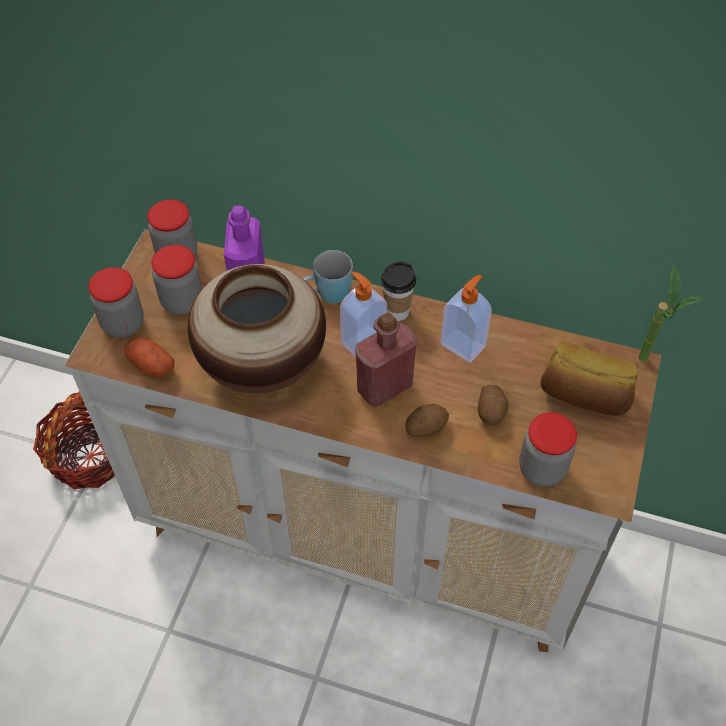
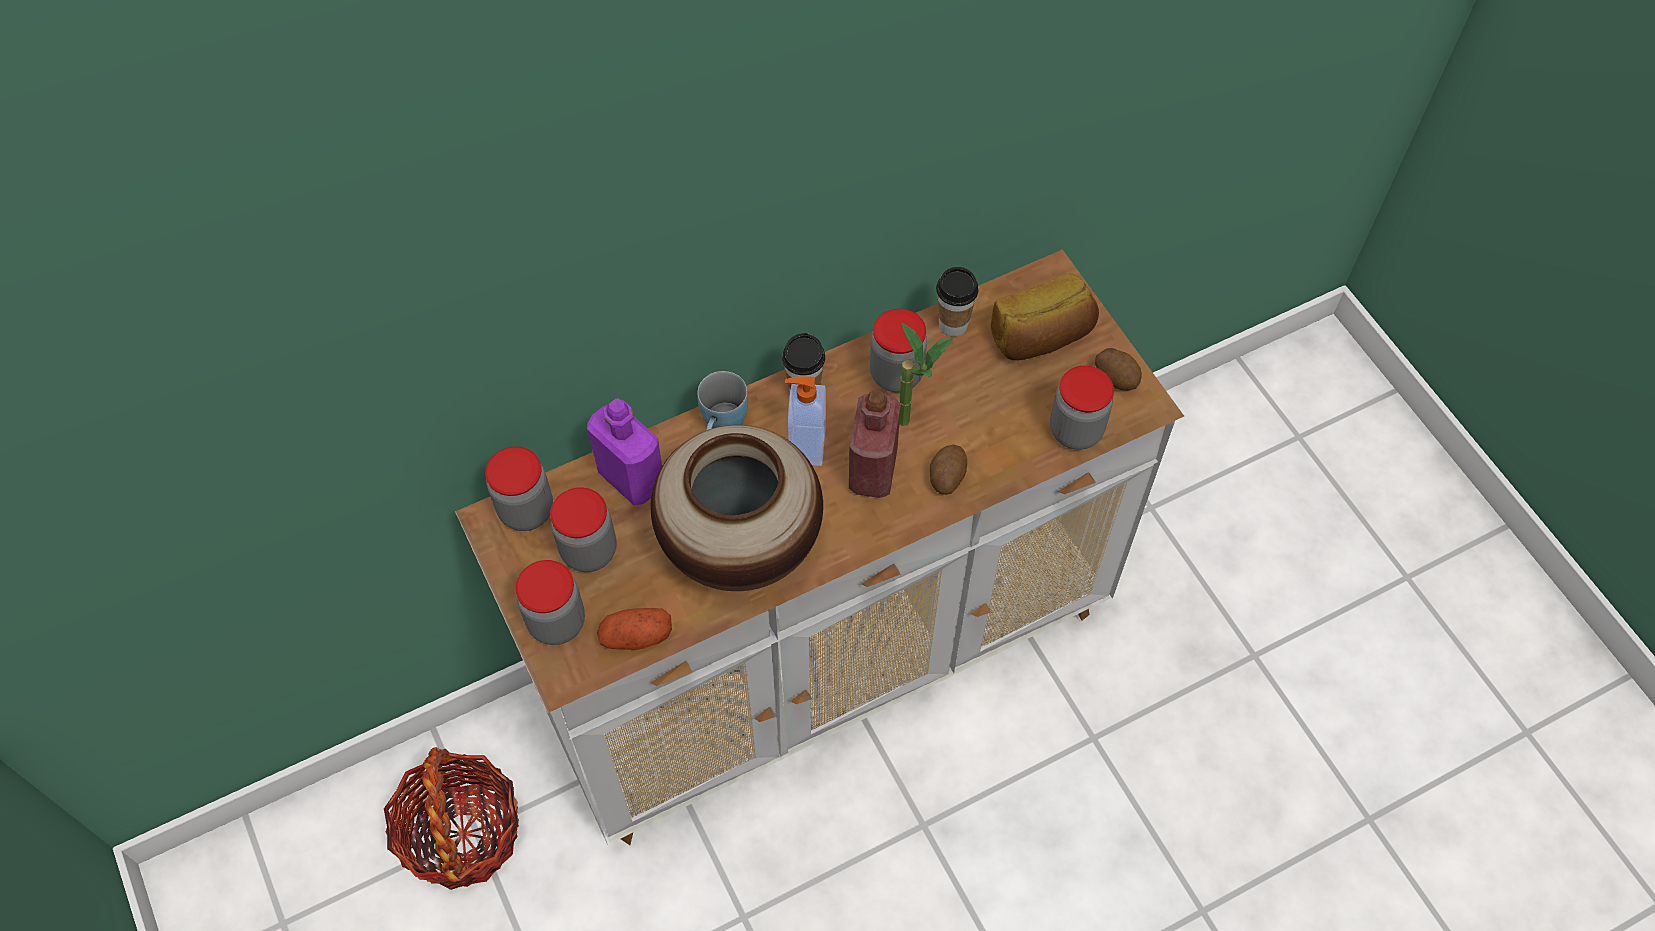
camera: 45 degrees left, 5 degrees up
(463, 344) = (896, 374): soap dispenser -> jar
(491, 412) = (985, 416): potato -> potato (1117, 376)
(533, 344) = (953, 324): none -> cup
(649, 365) = (1063, 267): potted plant -> potted plant (915, 424)

